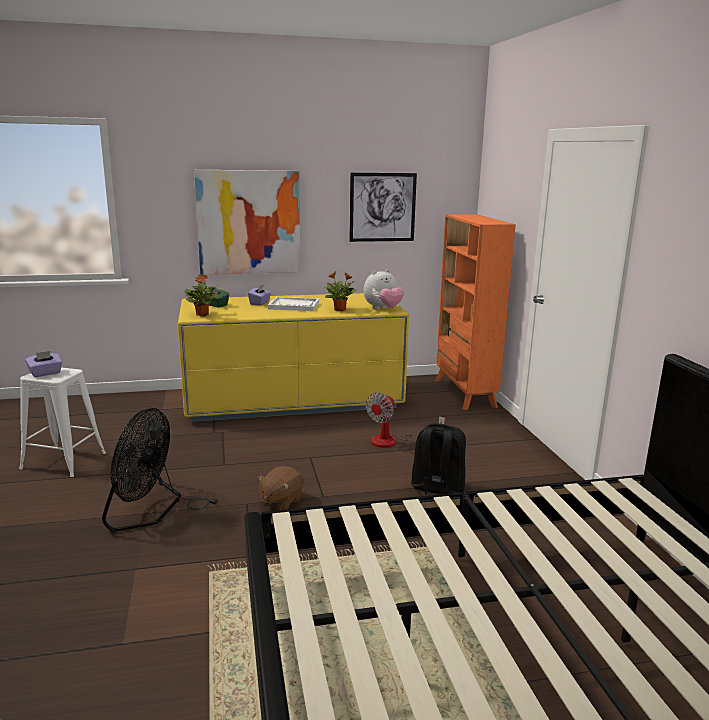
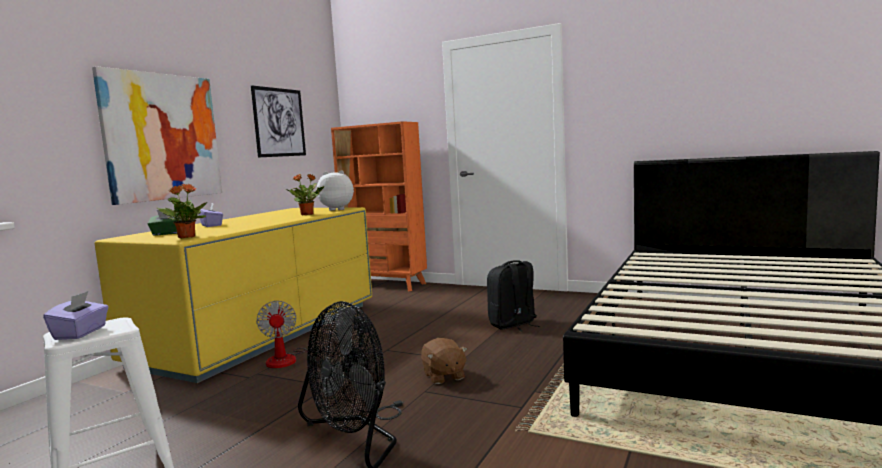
camera: 50 degrees left, 10 degrees down
(294, 306) = (255, 220): white tray -> none
(383, 309) = (338, 209): plush toy -> plush toy turned 90 degrees counterclockwise
(393, 442) = (416, 319): fan -> fan (290, 358)

